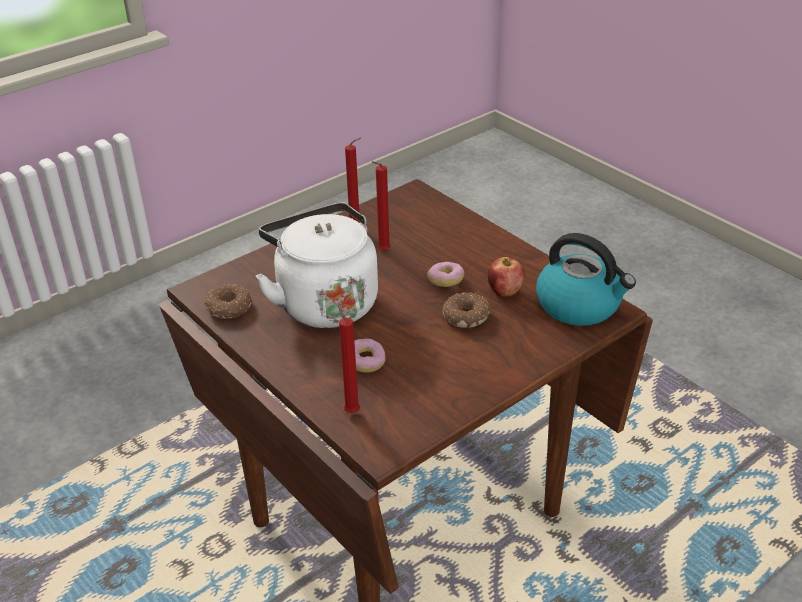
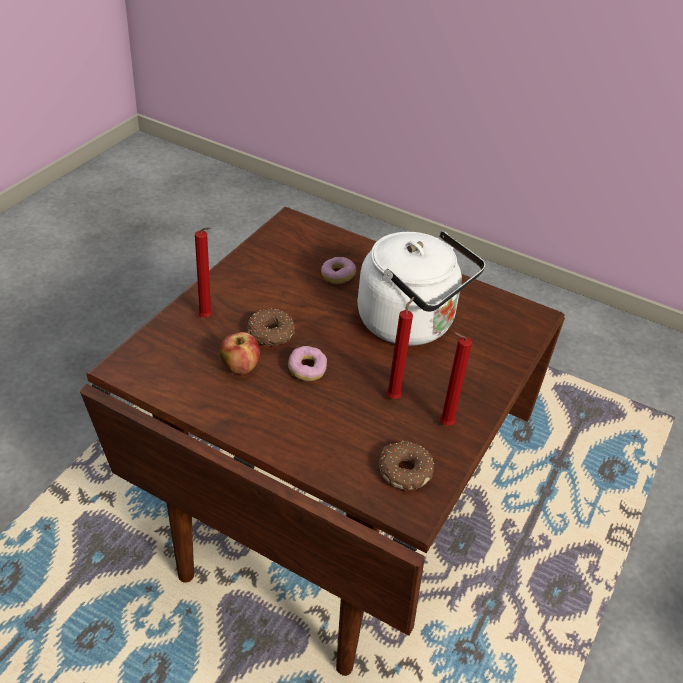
camera: 155 degrees right, 5 degrees up
(229, 308) = (489, 302): donut -> donut (404, 470)
(351, 411) = (327, 241): red candle -> red candle (207, 318)
(580, 305) = (158, 366): kettle -> none

